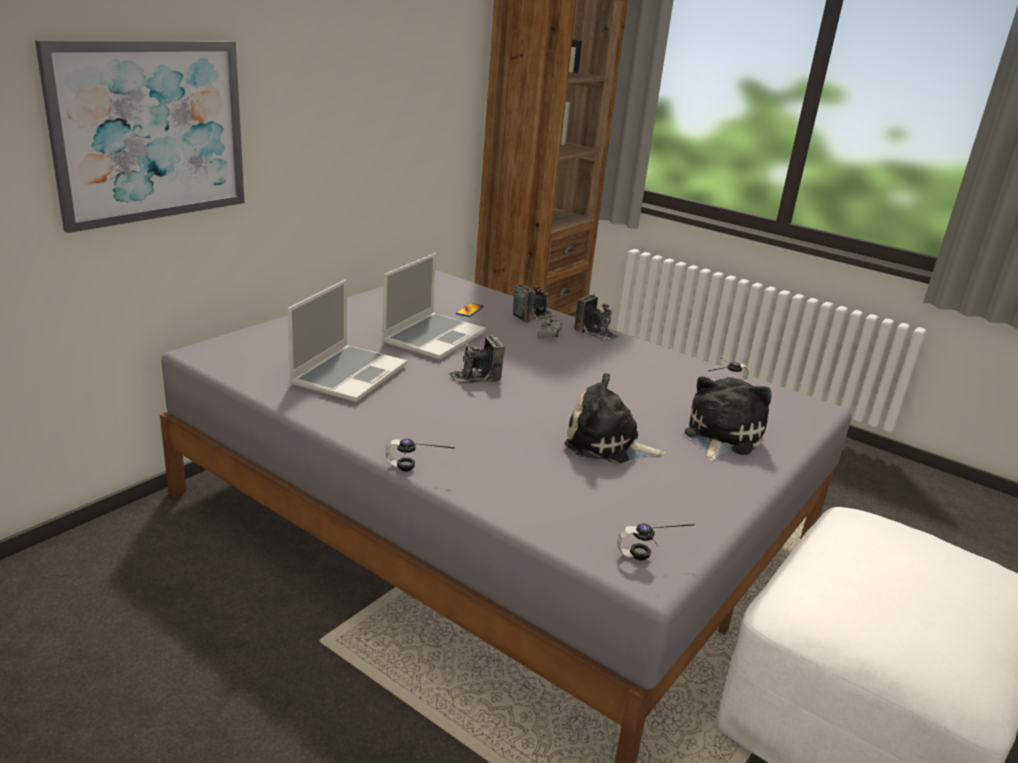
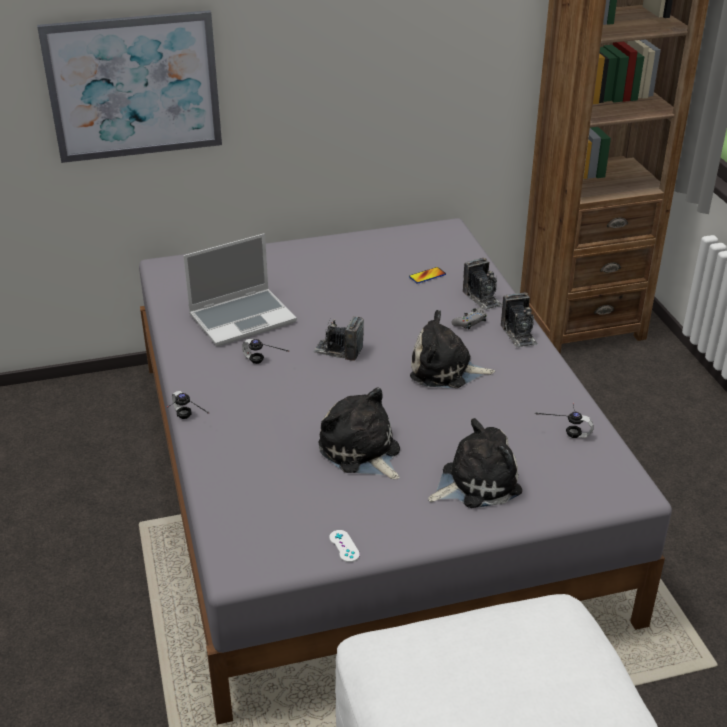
camera: 40 degrees right, 10 degrees up
(433, 337) = (356, 298): laptop -> none
(534, 316) = (482, 298): camera -> camera turned 60 degrees clockwise
(581, 369) = (445, 370): none -> plush toy
(654, 561) = (257, 559): headphones -> headphones (261, 366)
(704, 519) = (344, 546): none -> white game controller

